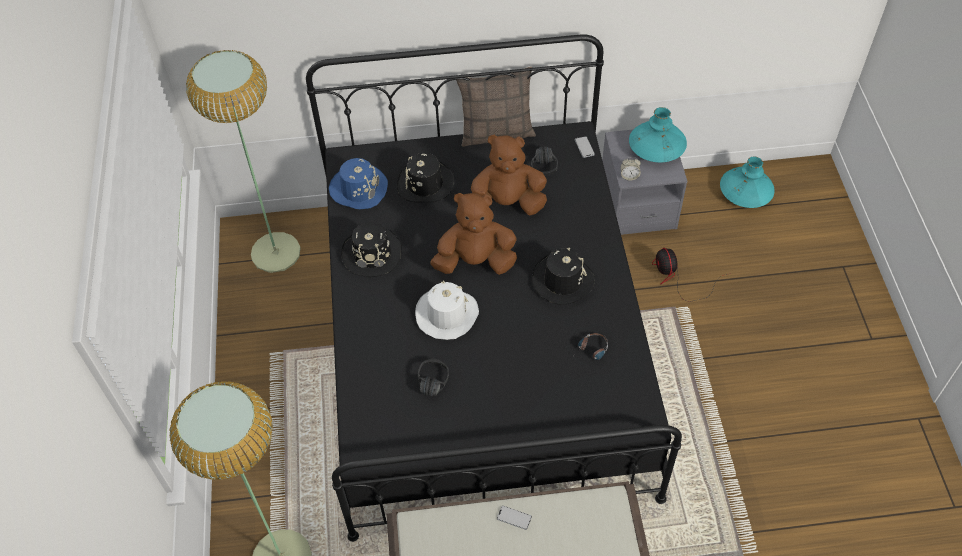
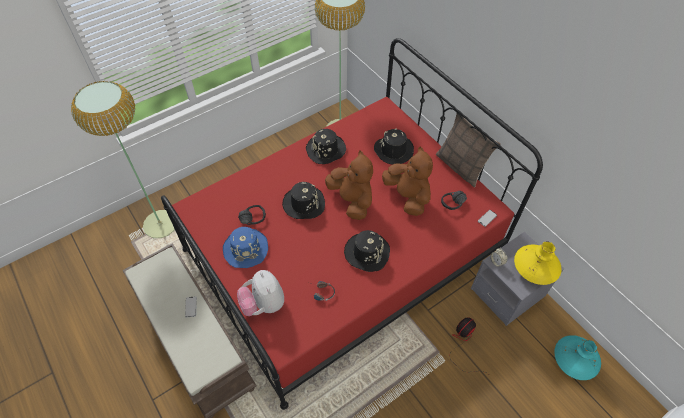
camera: 60 degrees right, 0 degrees up
(358, 188) = (367, 123): blue hat -> blue hat (246, 249)
(446, 314) = (304, 203): white hat -> black hat
(483, 343) = (341, 252): black bed -> red bed
(573, 418) = (263, 304): none -> plush toy
(656, 149) = (535, 268): turquoise vase -> yellow vase

